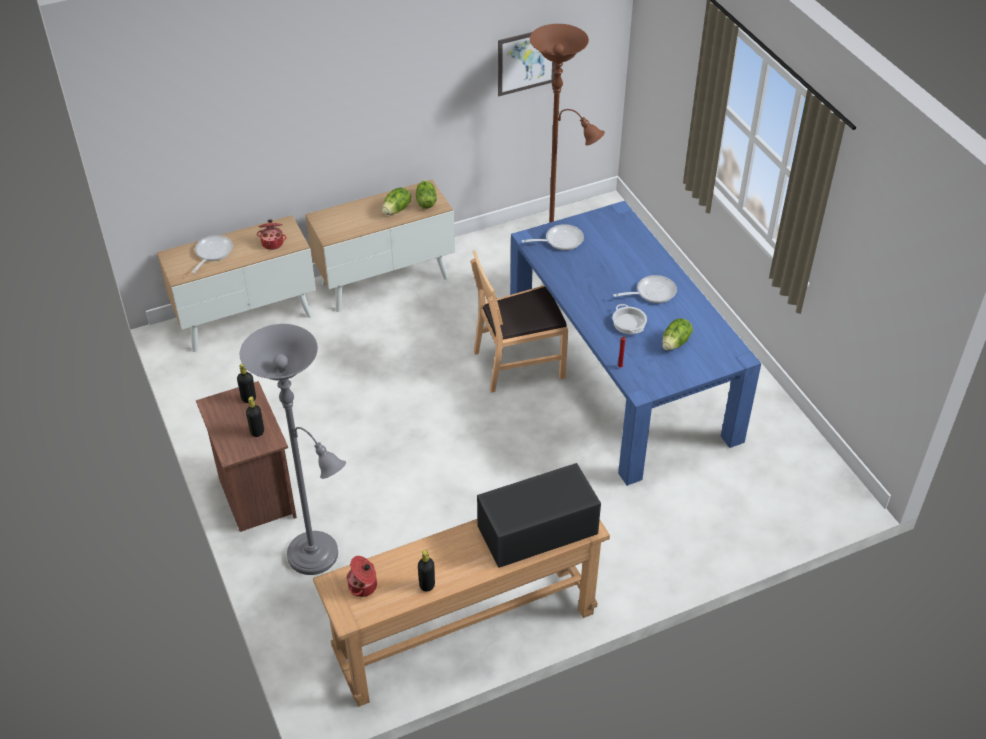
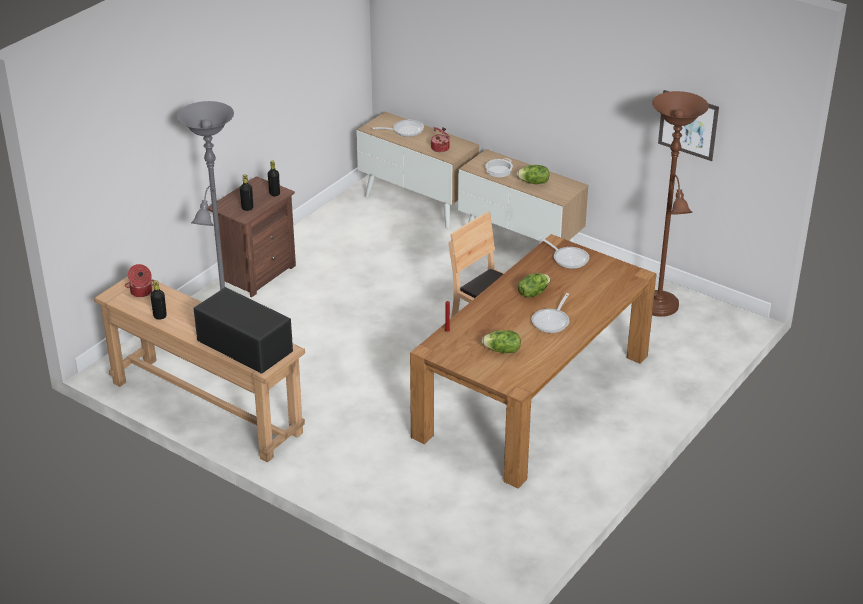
camera: 60 degrees right, 10 degrees down
(425, 202) = (557, 191): lettuce -> lettuce (533, 293)
(621, 374) = (533, 395): blue dining table -> brown dining table
(629, 323) = (502, 321): cooking pot -> cooking pot (499, 171)
(652, 292) = (552, 321): frying pan -> frying pan turned 75 degrees clockwise

